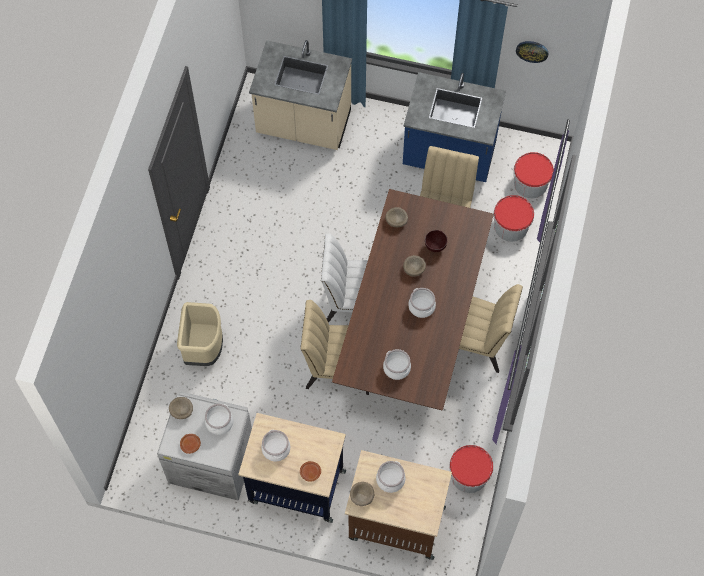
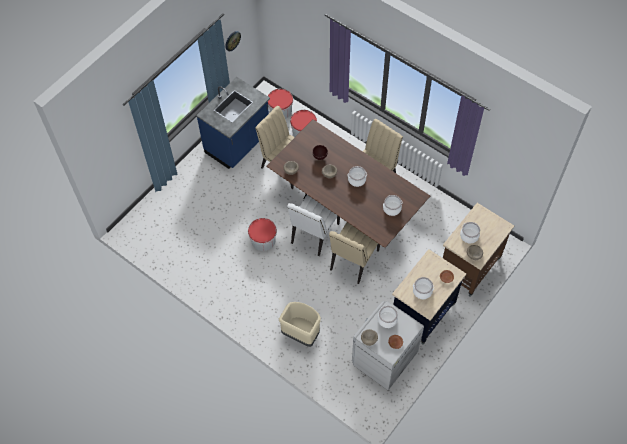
camera: 65 degrees left, 5 degrees down
(303, 125) = (169, 214): beige counter -> none
(469, 475) = (454, 217): bucket -> bucket (263, 240)

